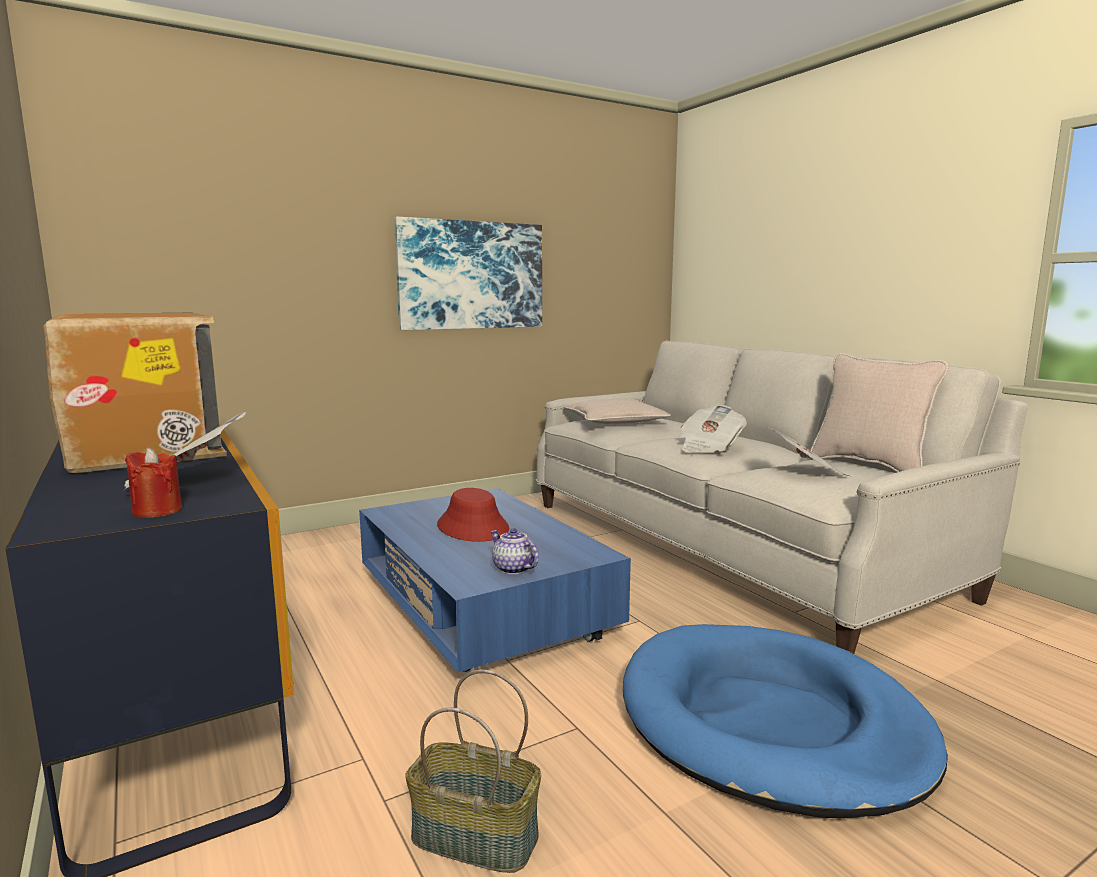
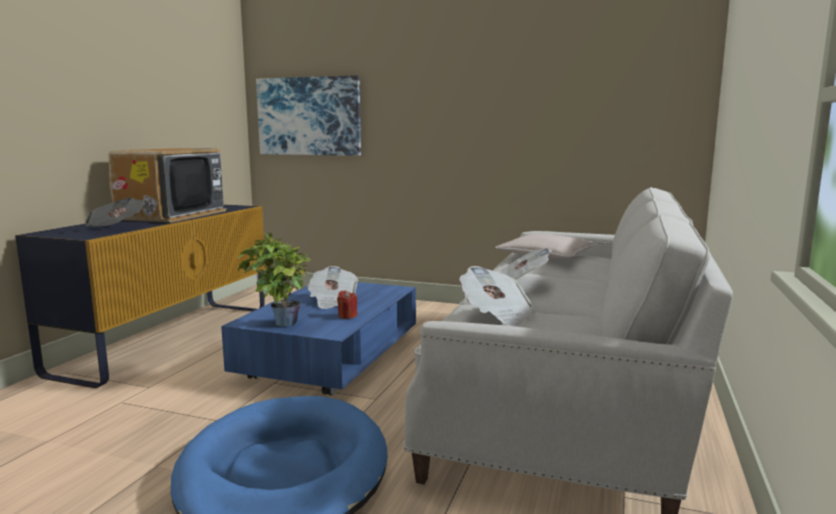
camera: 50 degrees right, 0 degrees up
(157, 511) = (71, 234): red candle -> red candle (347, 316)
(471, 275) = (483, 123): picture -> picture (309, 116)
(473, 527) = (332, 301): red hat -> newspaper
(473, 838) = (105, 428): basket -> none
(512, 569) = (279, 324): teapot -> potted plant
(869, 464) = (595, 330): beige pillow -> none

